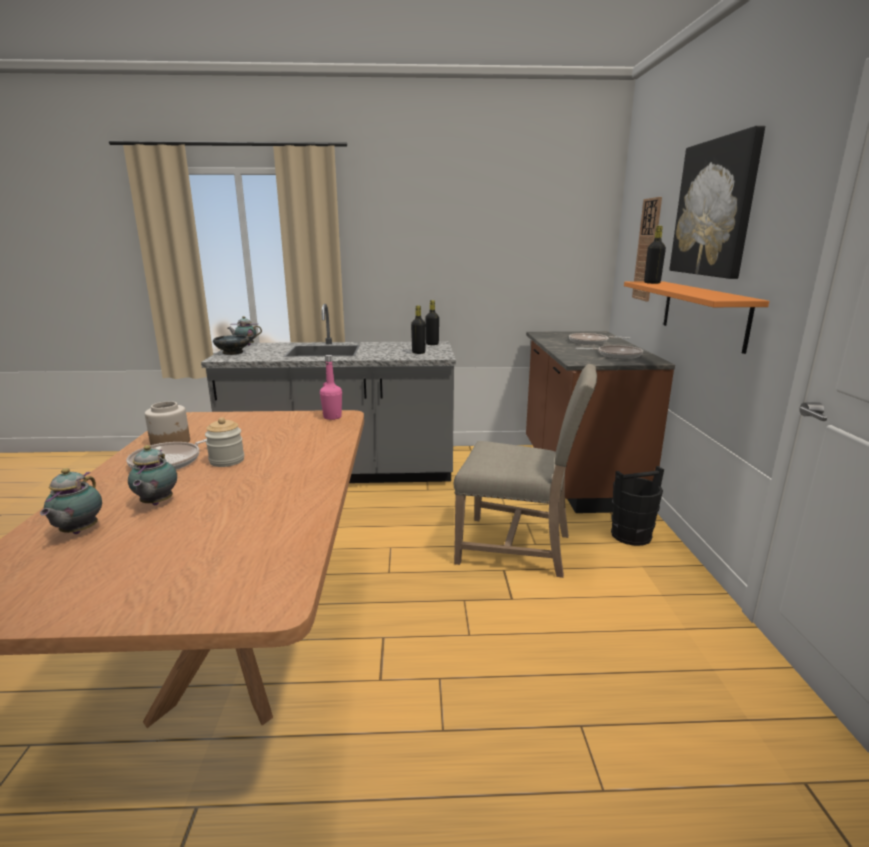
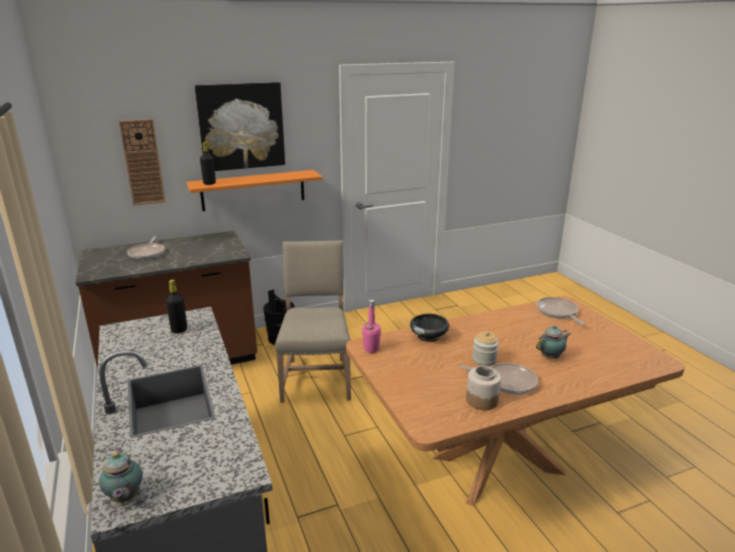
camera: 110 degrees left, 5 degrees up
(78, 532) = (596, 365): teapot -> none
(232, 353) = (199, 480): black bowl -> black bowl (429, 336)
(432, 344) = (123, 331): black bottle -> none
(616, 355) = (208, 244): frying pan -> frying pan (558, 312)

